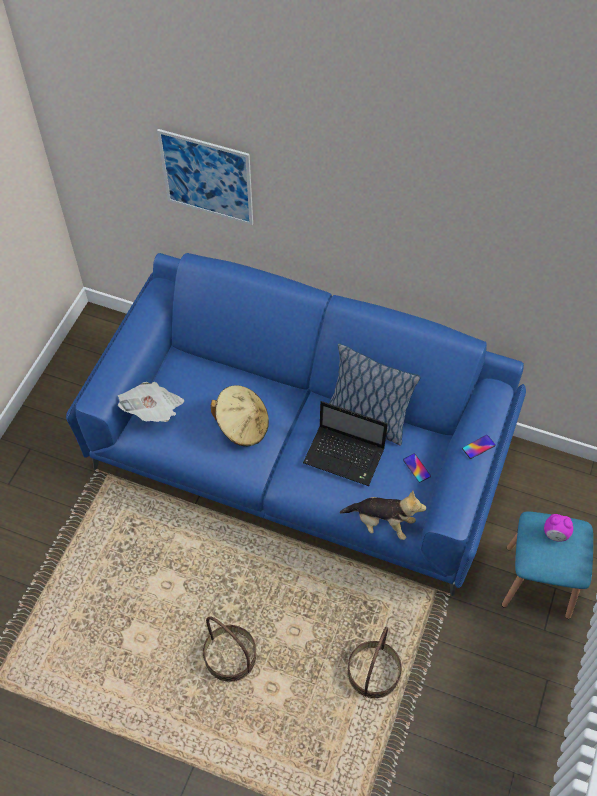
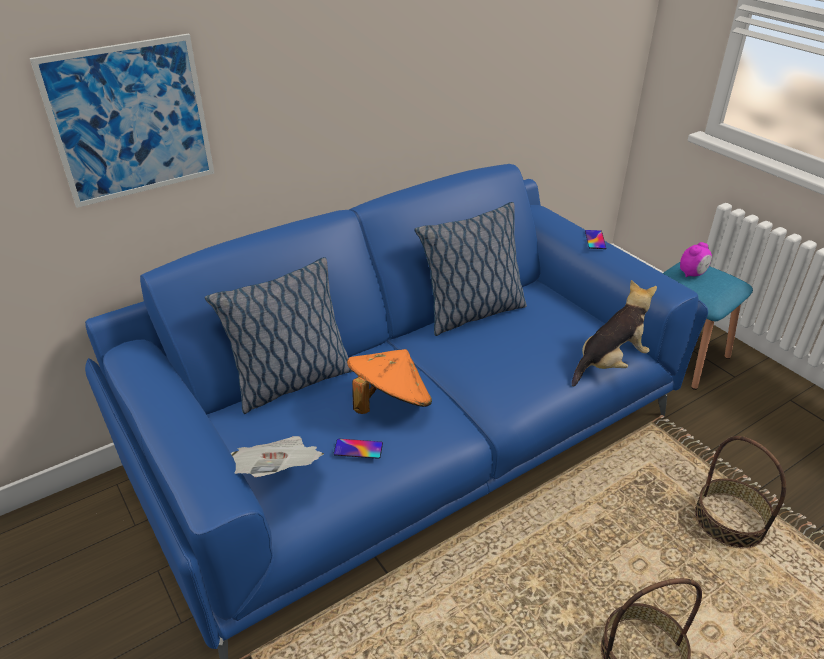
camera: 55 degrees left, 20 degrees down
(225, 368) = (291, 382): none -> pillow
(242, 425) = (389, 403): beige hat -> orange hat
(345, 456) = (508, 345): laptop -> none
(416, 468) = (563, 308): phone -> phone (358, 449)

